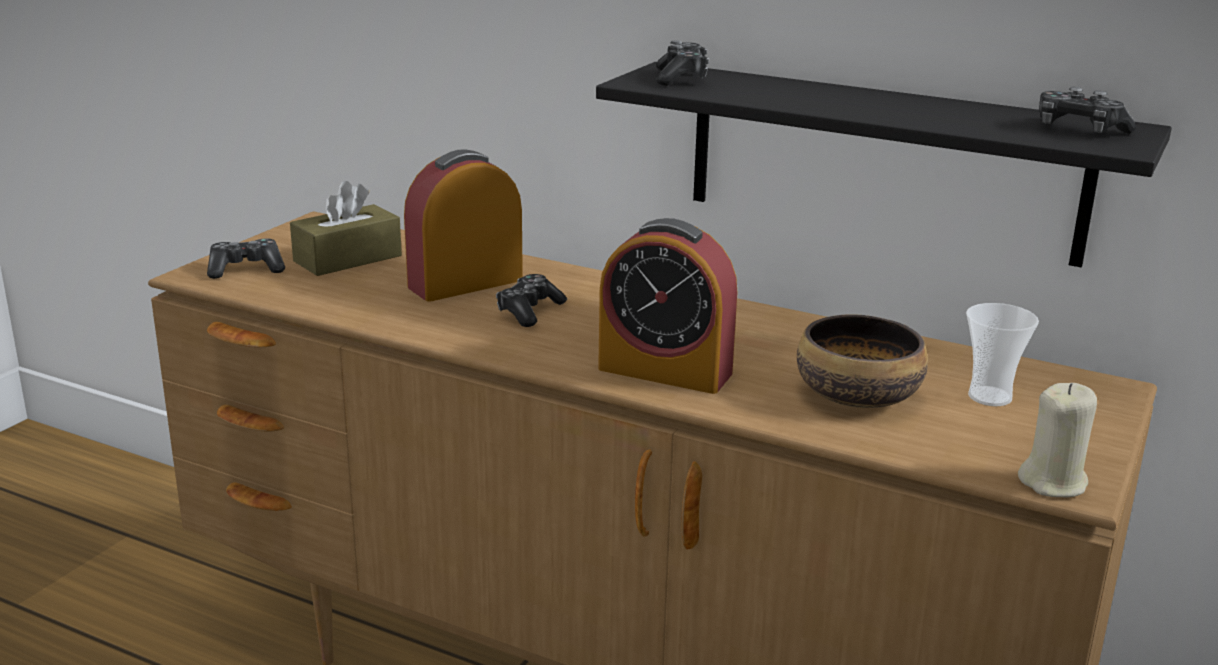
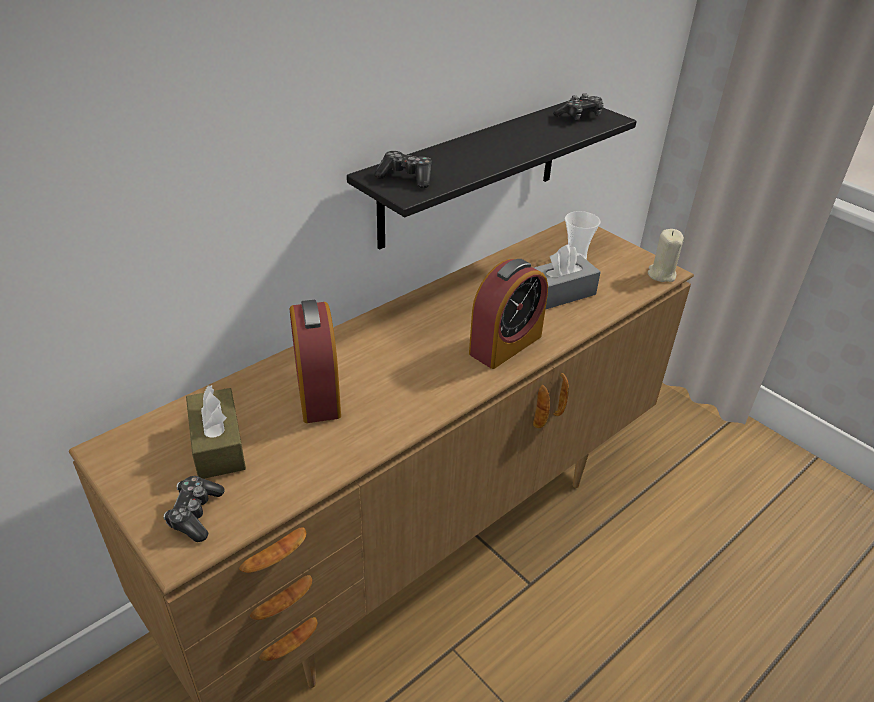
camera: 70 degrees left, 15 degrees up
(529, 311) = (388, 374): game controller -> none
(856, 395) = (560, 293): bowl -> grey tissue box

